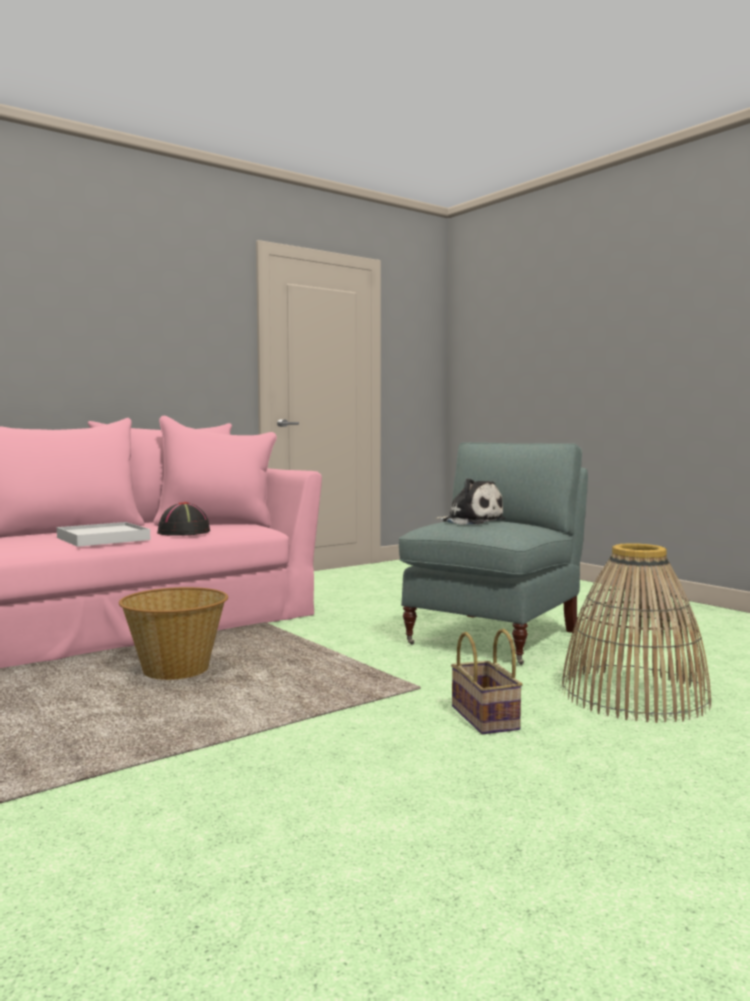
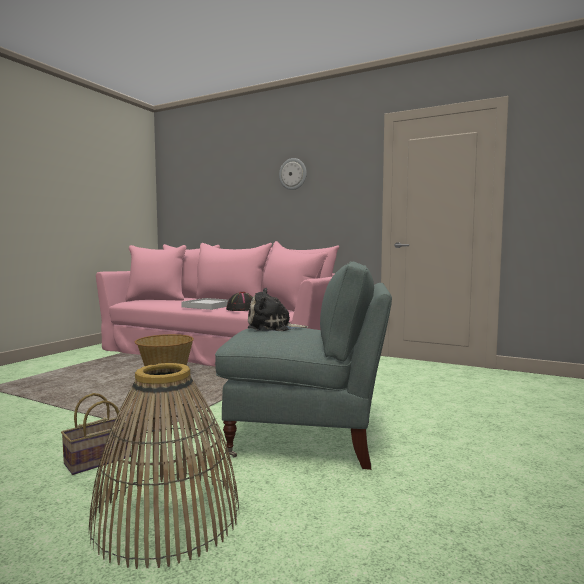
camera: 65 degrees right, 0 degrees up
(116, 298) = (293, 174): none -> wall clock
(470, 521) = (273, 327): plush toy -> plush toy turned 75 degrees clockwise

